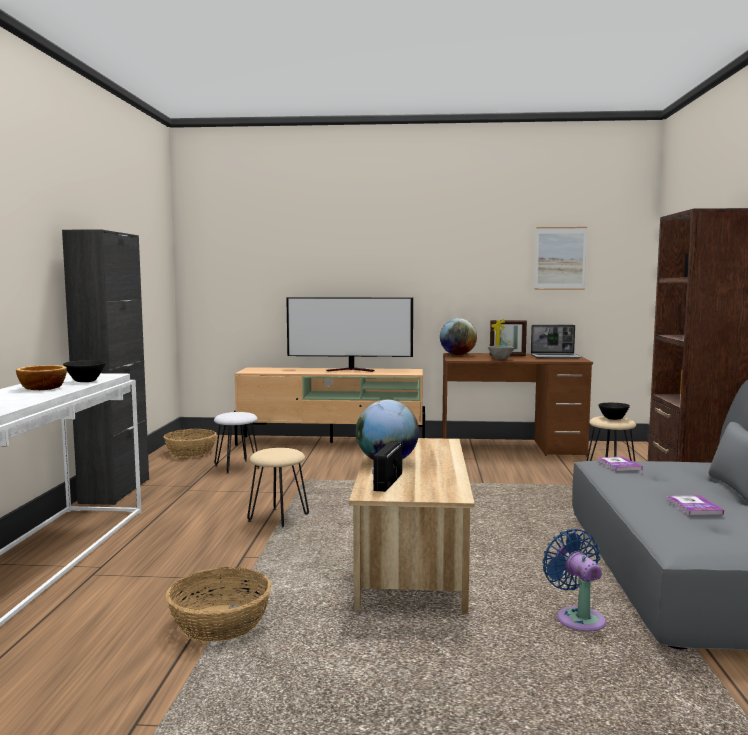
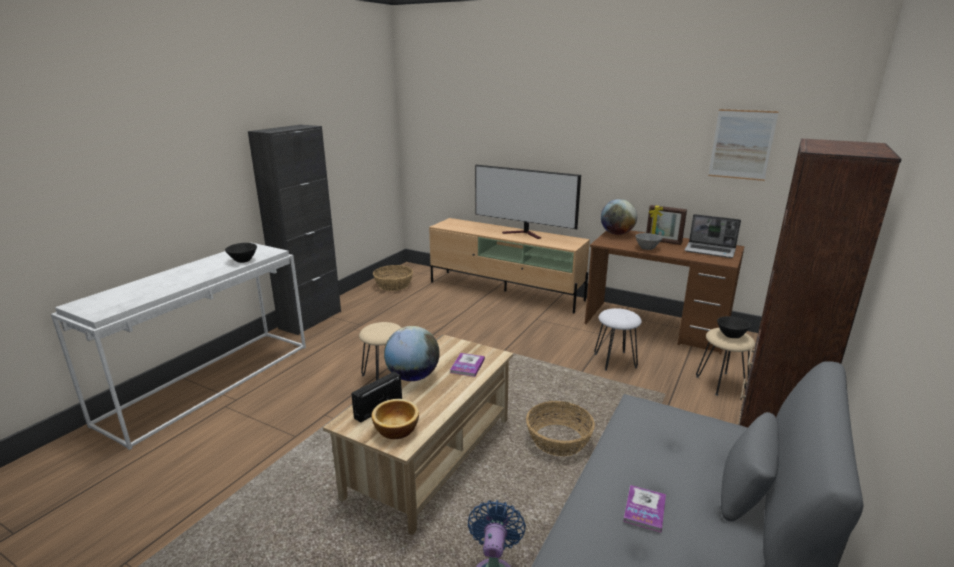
camera: 25 degrees right, 15 degrees up
(42, 388) = (203, 268): bowl -> bowl (395, 429)
(220, 623) = (250, 482): basket -> basket (559, 440)
(236, 467) = (409, 308): white stool -> white stool (614, 360)
(619, 465) = (648, 416): book -> book (467, 365)

